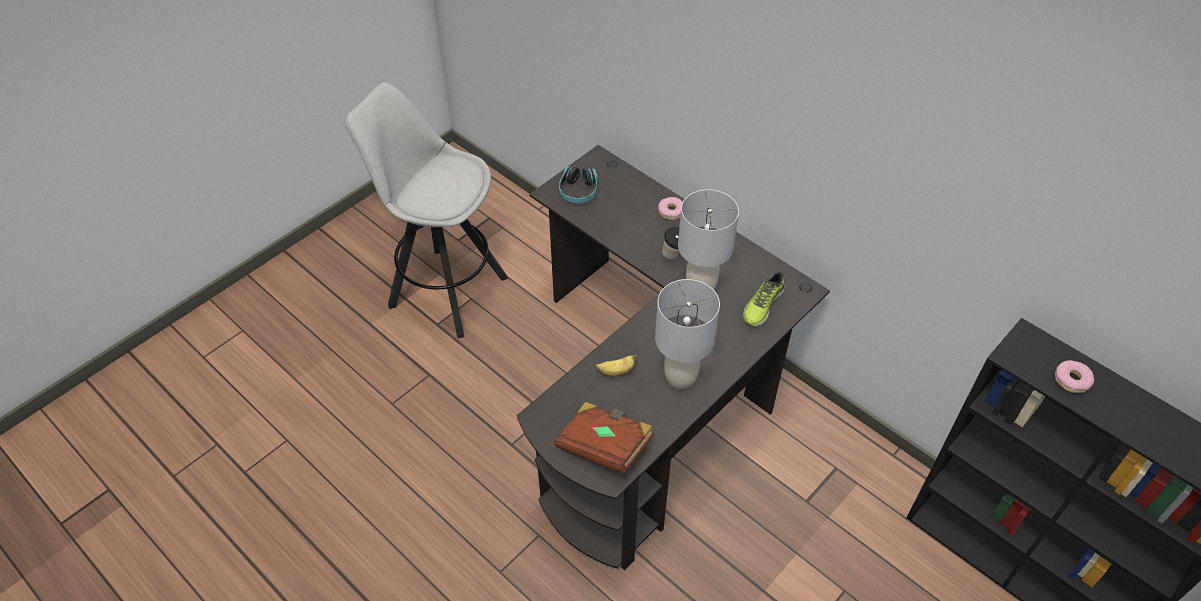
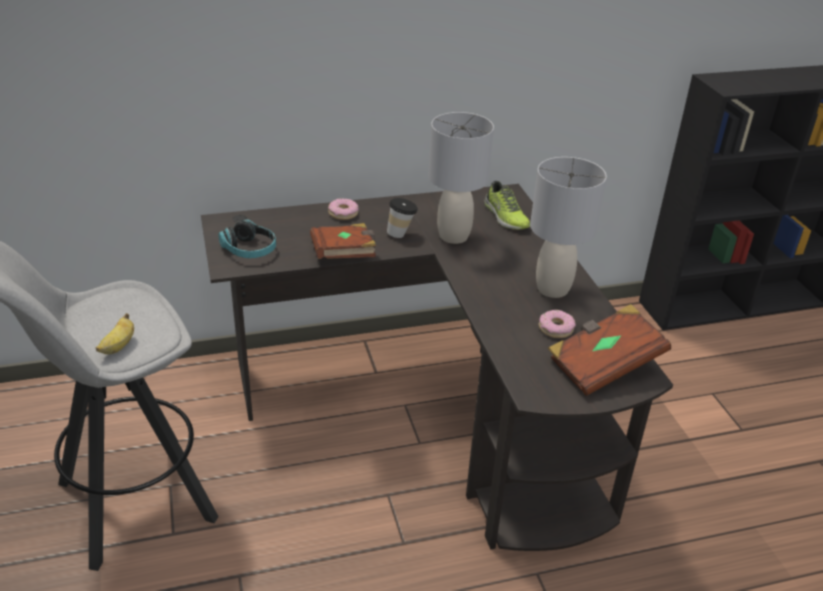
camera: 60 degrees left, 15 degrees down
(614, 242) = (344, 257): none -> brown book
(616, 371) = (514, 321): banana -> banana (118, 346)
(1071, 380) = (763, 81): donut -> donut (555, 329)

